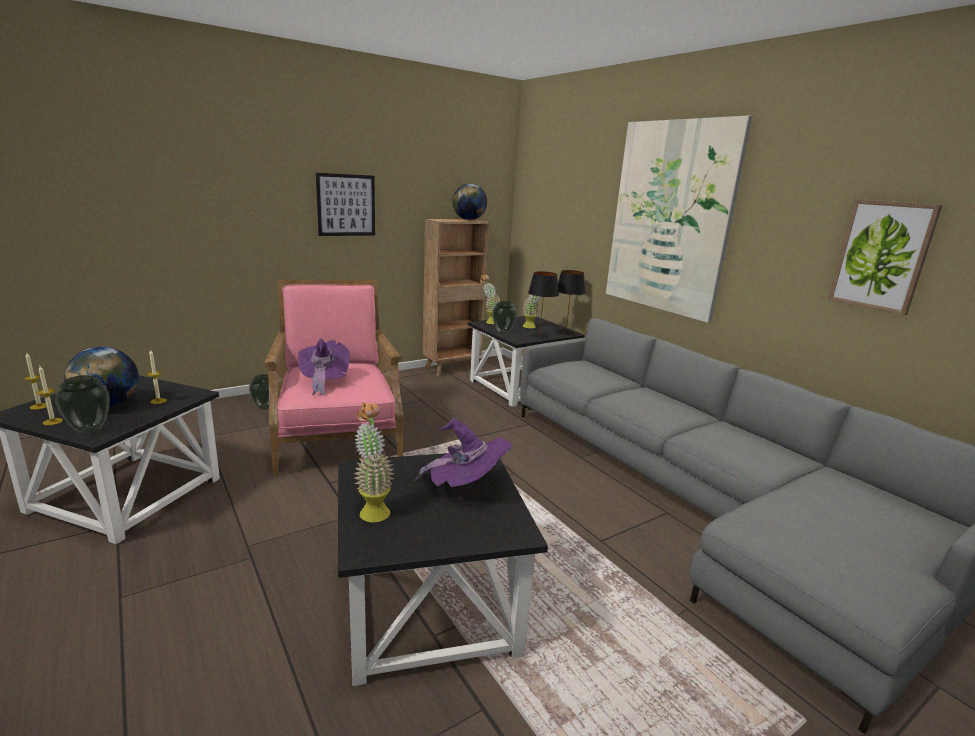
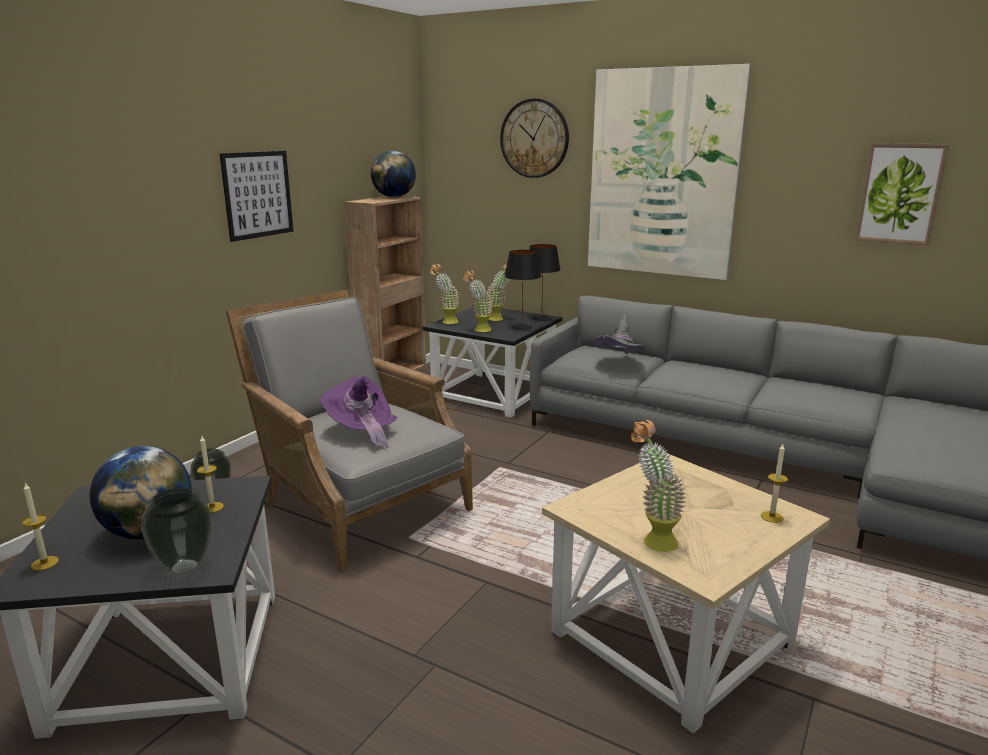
camera: 25 degrees left, 0 degrees up
(52, 421) = (109, 574): candle -> candle (772, 517)
(336, 435) = (355, 503): pink armchair -> grey armchair
(426, 609) = (671, 640): black side table -> beige side table
(467, 486) = (695, 492): purple hat -> none
(502, 332) = (478, 330): vase -> potted plant
(582, 181) = (534, 138): none -> wall clock
(588, 379) = (620, 364): none -> grey hat

